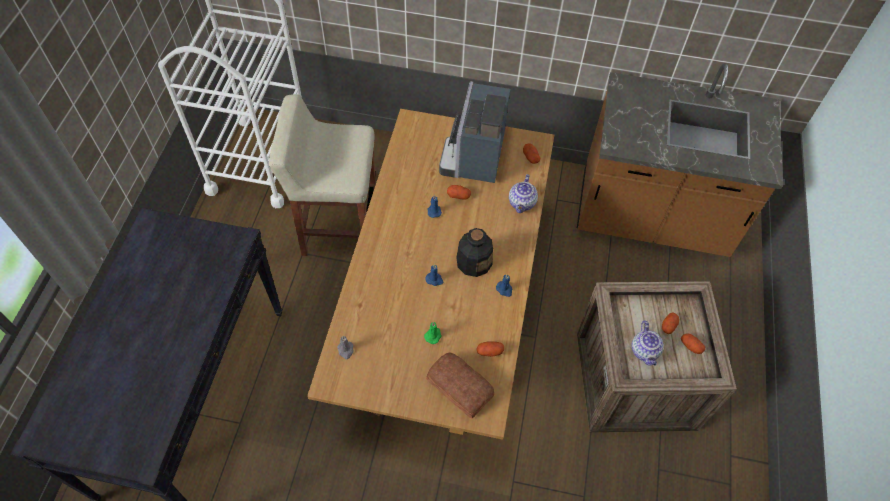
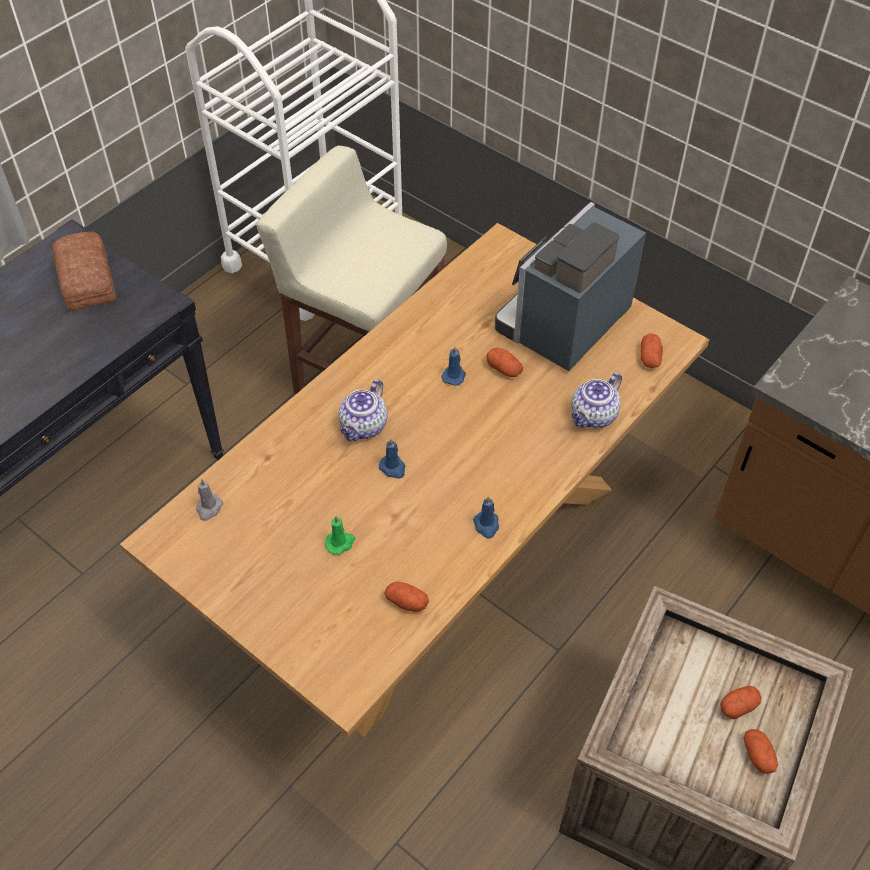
camera: 30 degrees right, 5 degrees down
(460, 386) = (332, 629): bread -> bread (88, 278)
(474, 261) = (466, 467): bottle -> none
(645, 351) = (672, 726): teapot -> teapot (363, 427)

